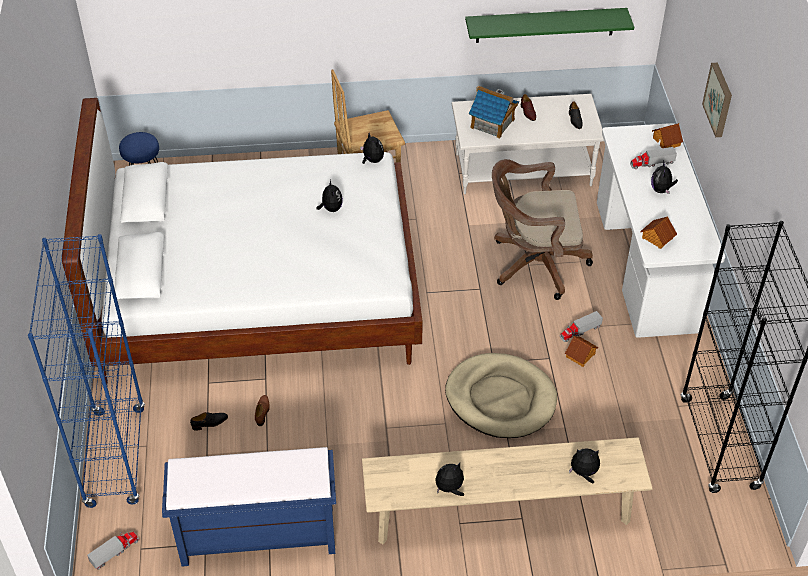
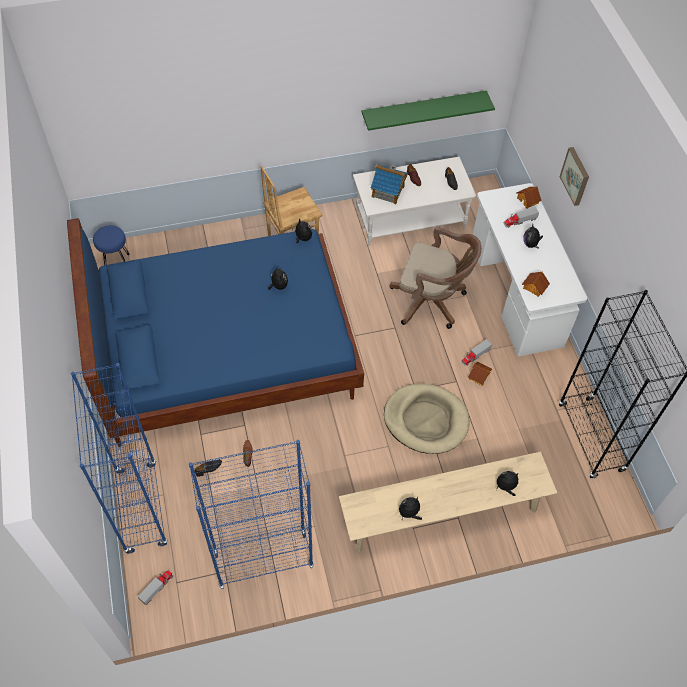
camera: 10 degrees left, 10 degrees up
(256, 537) = (263, 560): blue bench -> blue bookcase
(259, 293) = (225, 351): white bed -> blue bed
(533, 264) = (431, 301): brown office chair -> brown office chair turned 150 degrees counterclockwise

